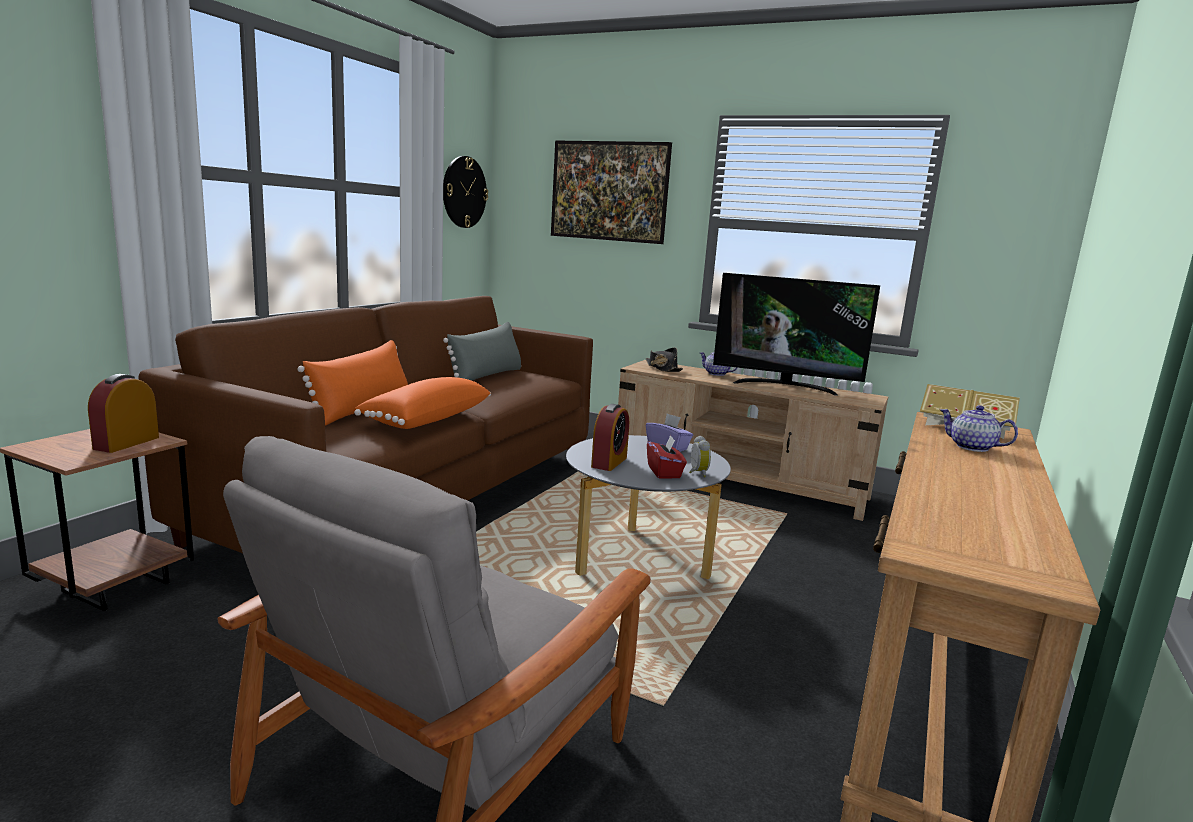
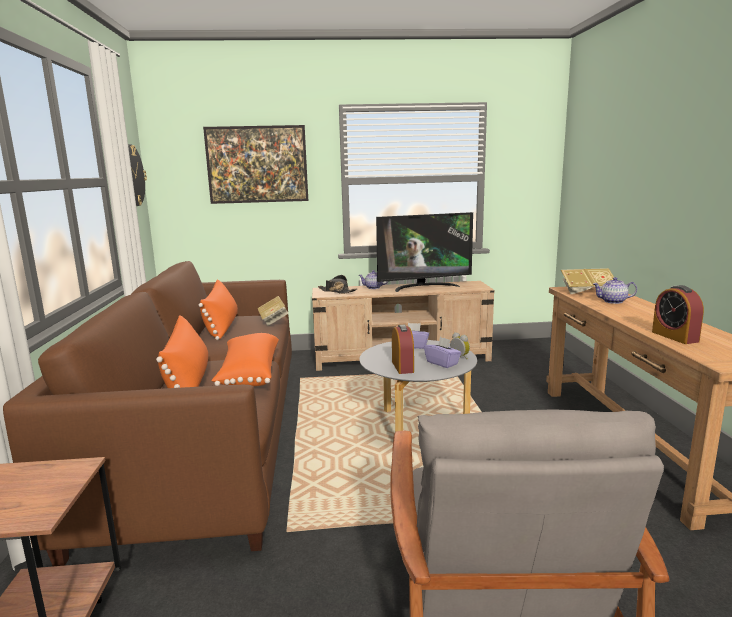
camera: 30 degrees left, 0 degrees up
(126, 443) = (52, 480): alarm clock -> alarm clock (674, 337)
(486, 376) = (222, 326): grey pillow -> orange pillow
(548, 382) = (273, 320): none -> book
(664, 472) = (442, 363): red tissue box -> purple tissue box

